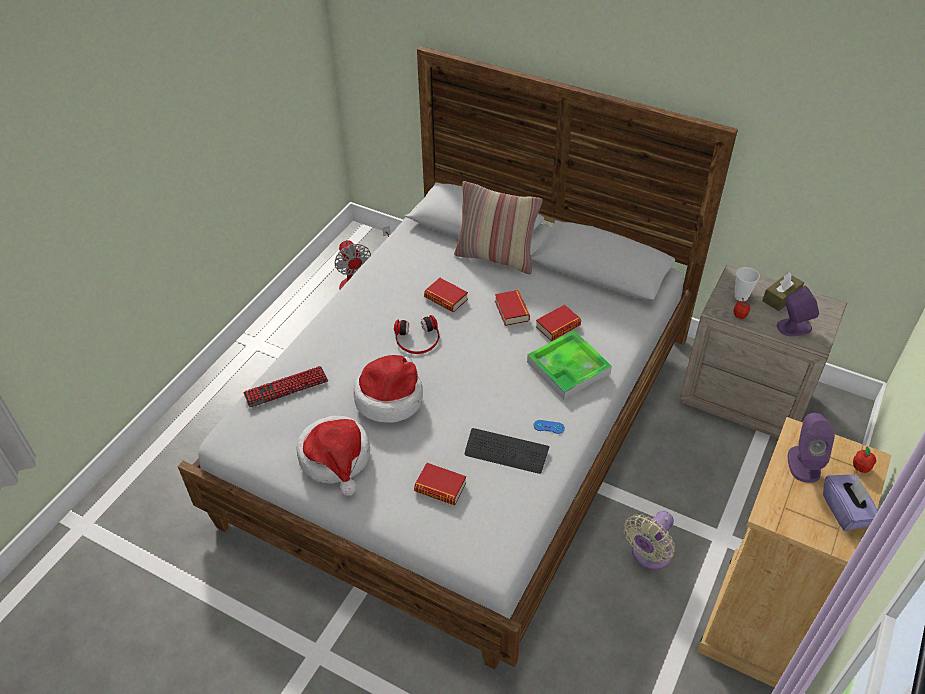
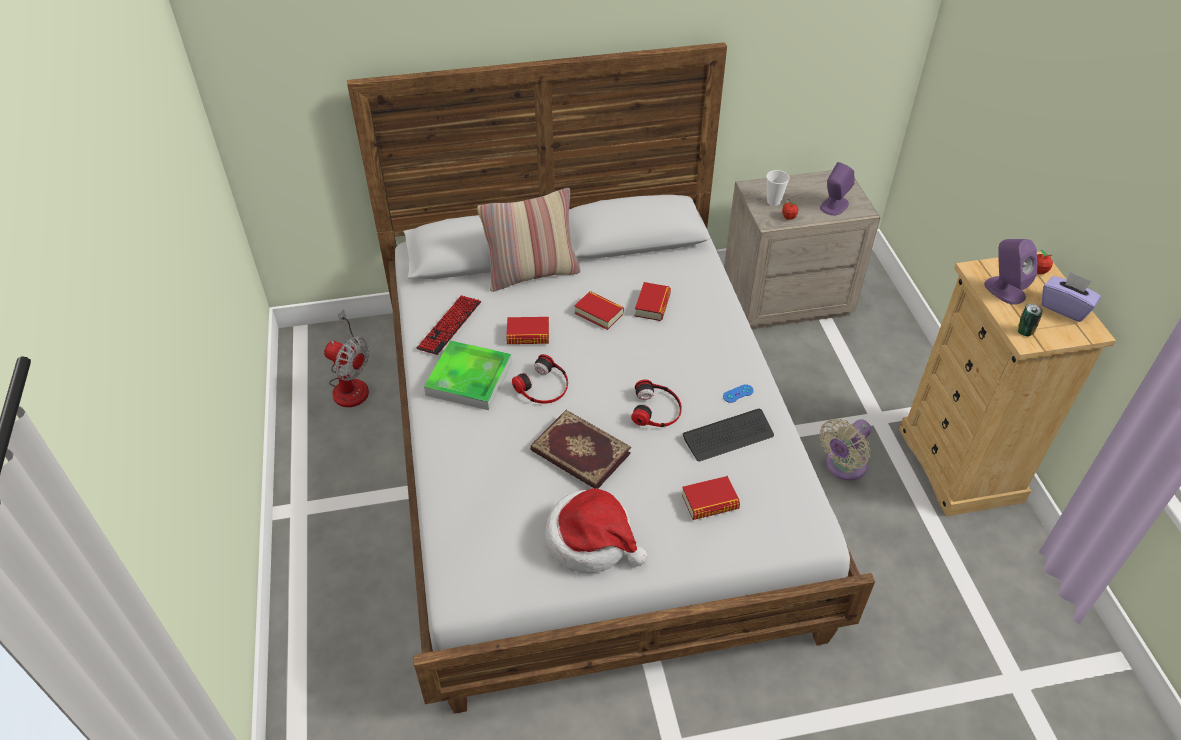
camera: 40 degrees left, 0 degrees up
(286, 388) = (468, 507): keyboard -> keyboard (449, 326)
(390, 397) = (579, 453): hat -> book
(476, 401) = (656, 409): none -> headphones
(568, 368) = (699, 335): tray -> tray (469, 379)
(649, 555) = (843, 467): beige fan -> beige fan turned 45 degrees clockwise
(777, 505) = (1024, 331): none -> can
(781, 297) = (801, 187): brown tissue box -> none

